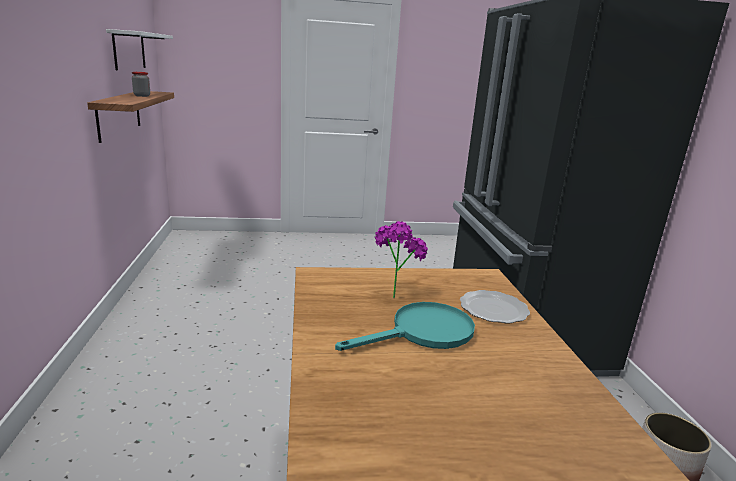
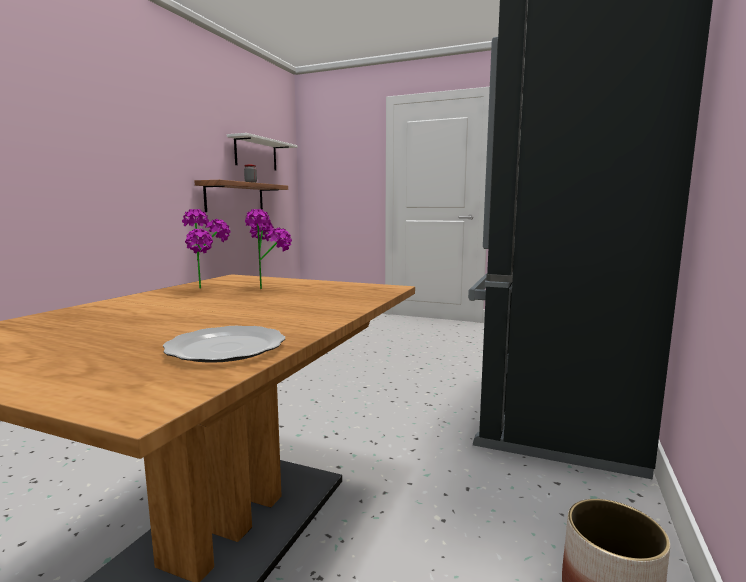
camera: 30 degrees right, 10 degrees down
(346, 306) = (209, 288): none -> potted plant
(423, 333) = (228, 302): turquoise frying pan -> none
(494, 310) = (334, 300): plate -> plate (226, 348)

